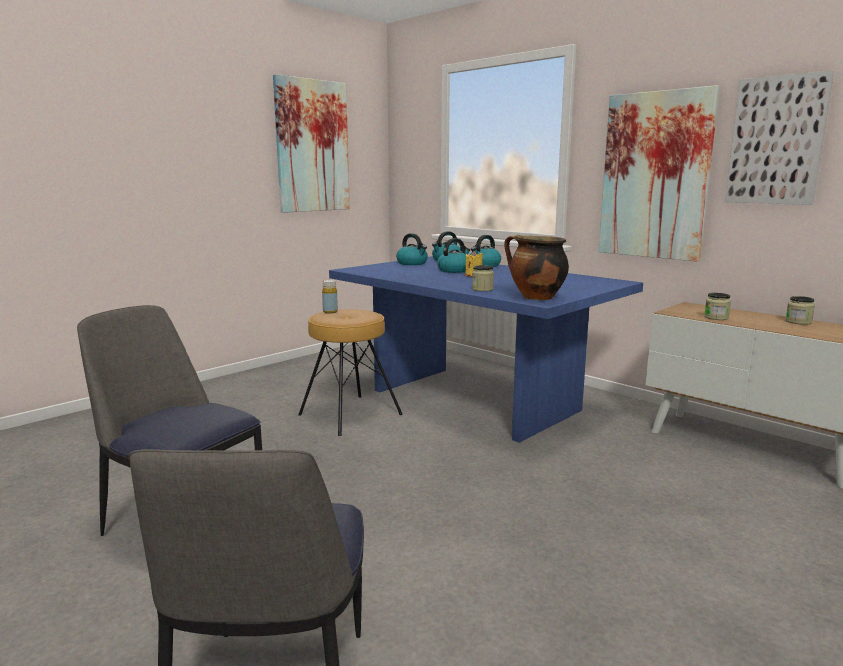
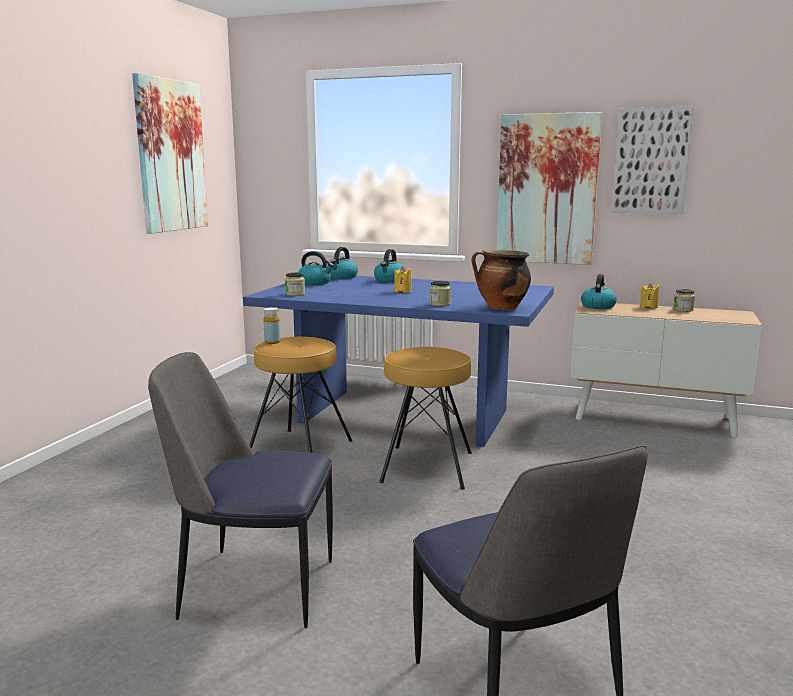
camera: 25 degrees left, 0 degrees up
(442, 451) = (426, 467): none -> brown stool
(454, 270) = (373, 287): kettle -> kettle (597, 306)
(716, 317) = (625, 312): jar -> jar (295, 294)
(757, 315) = (648, 307): none -> yellow candle

